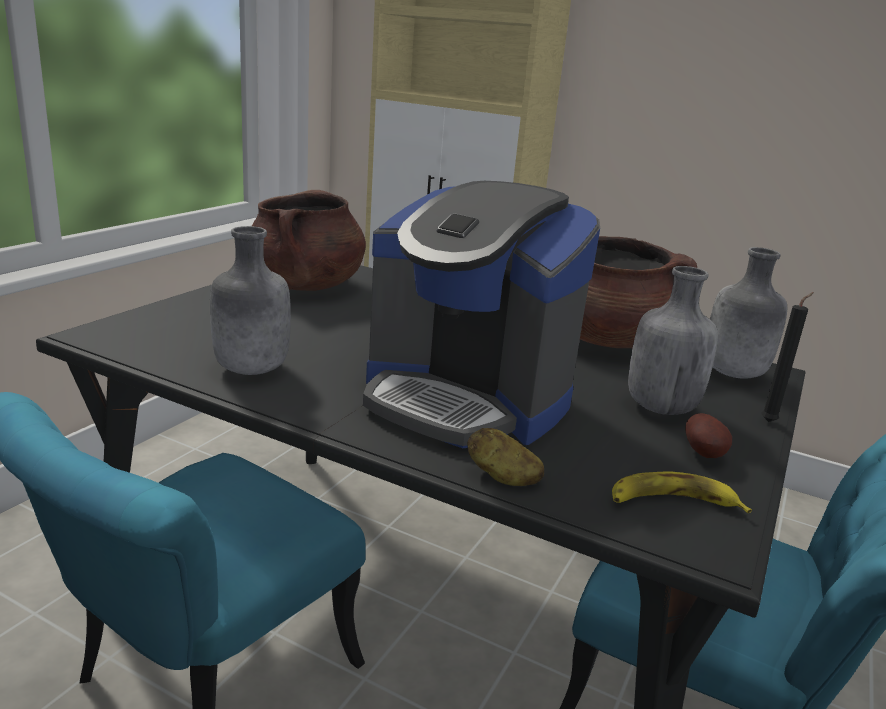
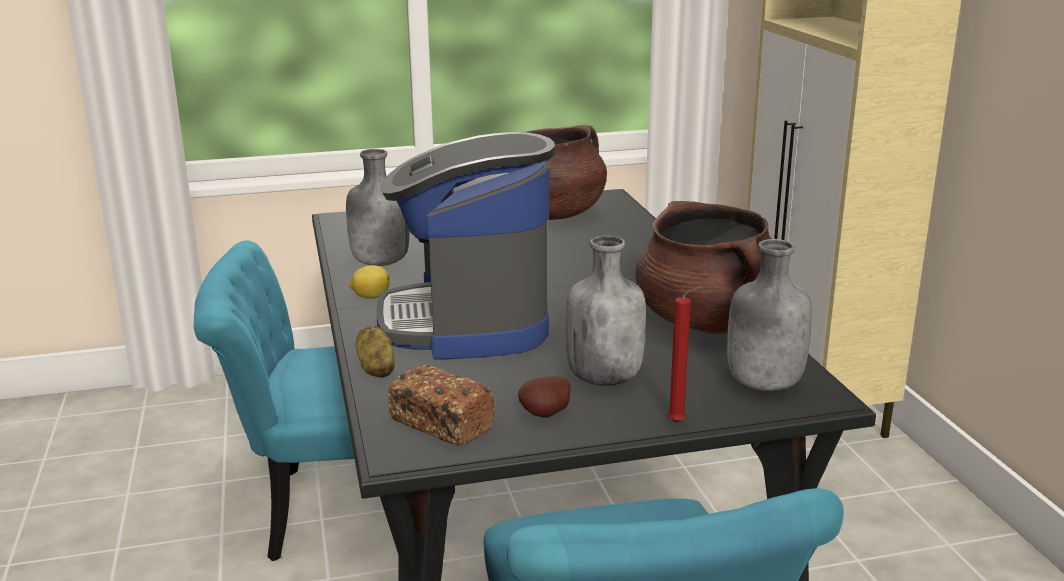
camera: 50 degrees right, 0 degrees up
(325, 407) = (370, 297): none -> lemon
(672, 502) = (441, 424): banana -> bread
(770, 421) = (679, 423): black candle -> red candle

